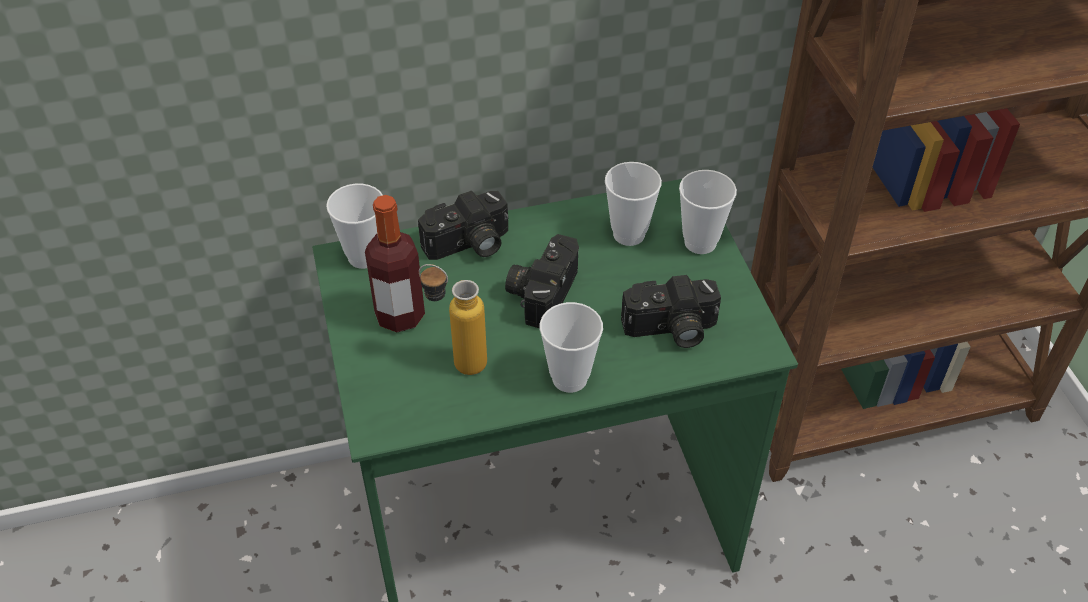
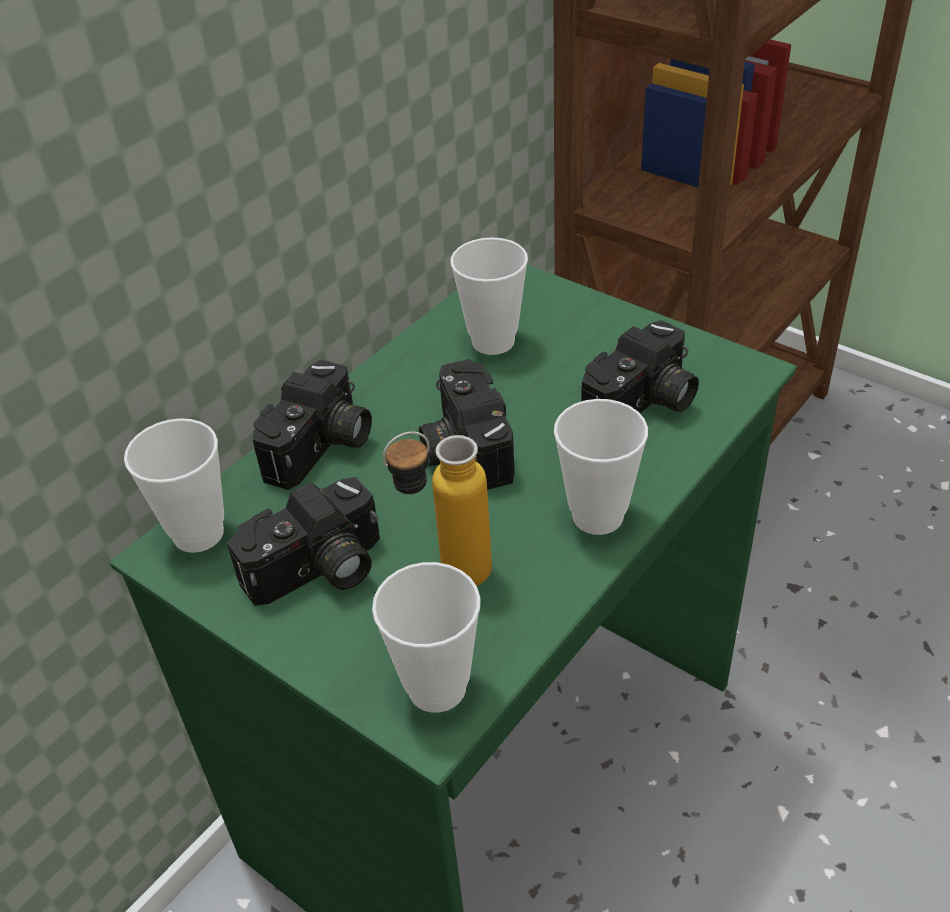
camera: 35 degrees left, 5 degrees down
(400, 315) = (319, 572): bottle -> camera
(700, 242) = (574, 311): cup -> cup (437, 688)

